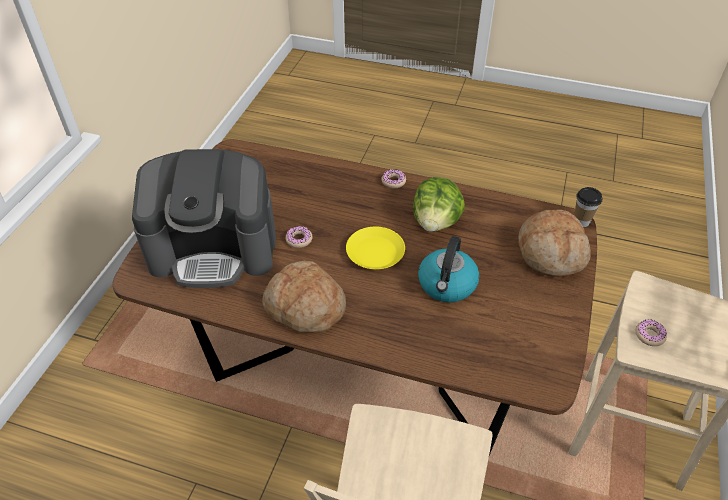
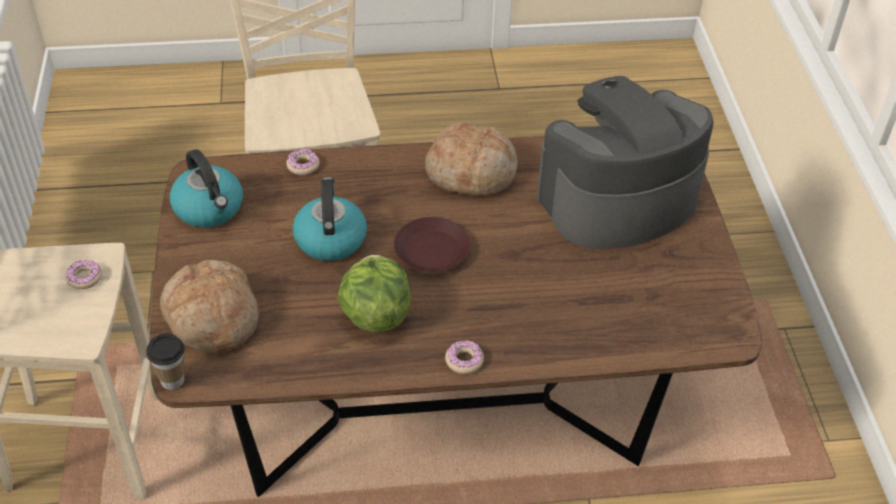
camera: 155 degrees right, 0 degrees up
(299, 239) = (531, 238): donut -> donut (303, 166)
(374, 252) = (432, 250): yellow plate -> brown plate
(541, 344) = (209, 208): none -> kettle

